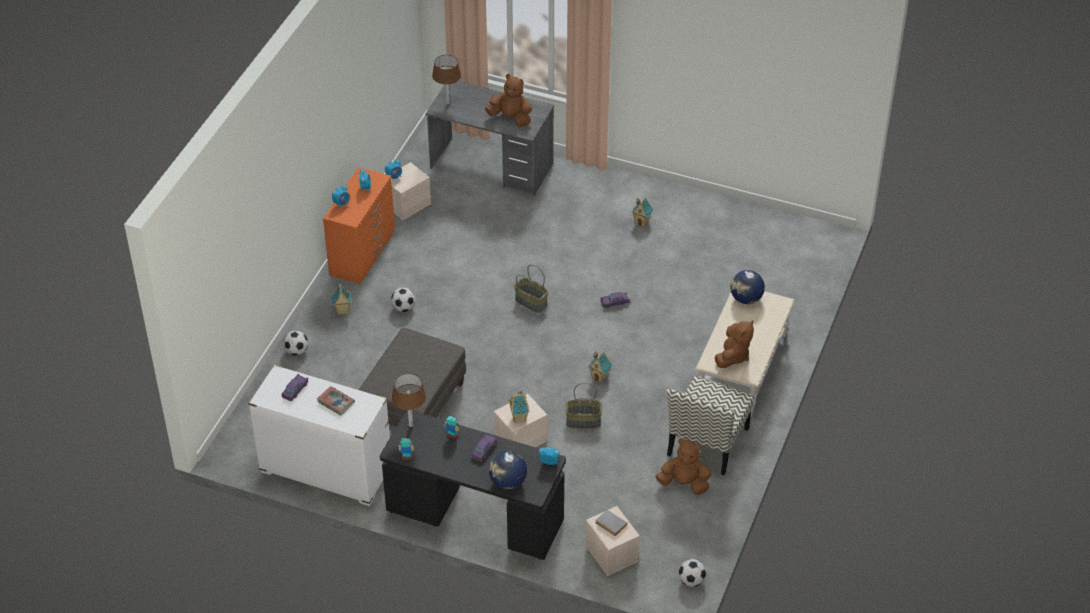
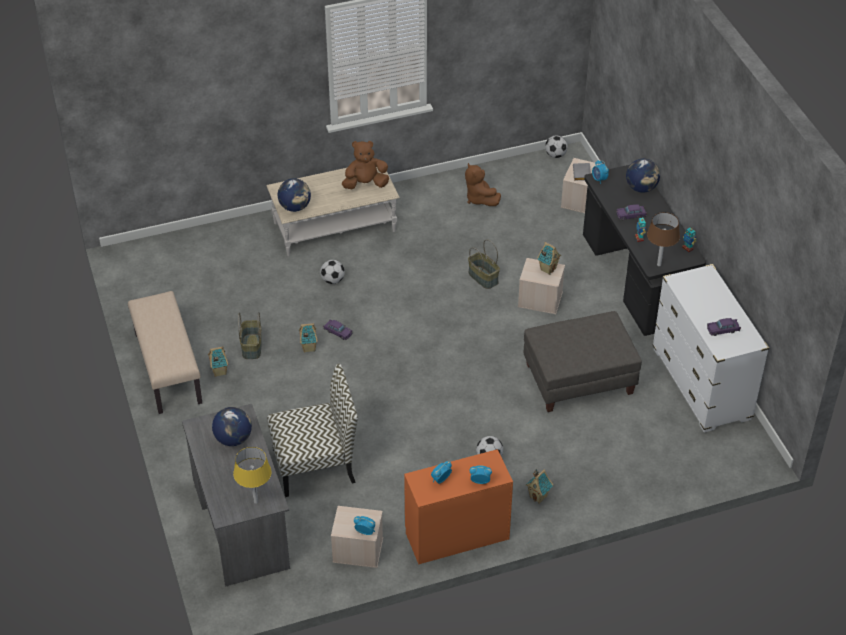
camera: 130 degrees left, 0 degrees up
(296, 351) = (616, 493): football -> football (332, 280)
(336, 402) = (703, 299): book -> none
(447, 103) = (256, 501): brown table lamp -> yellow table lamp
(510, 118) = (233, 439): brown plush toy -> globe
(531, 302) = (392, 381): basket -> basket (251, 346)
(600, 377) = (429, 294): toy house -> toy house (308, 347)
(674, 199) = (167, 368): none -> beige bench
(707, 443) = (429, 207): chair -> chair (315, 464)

